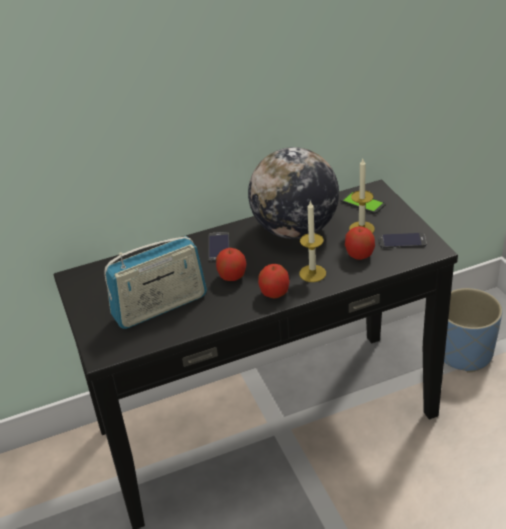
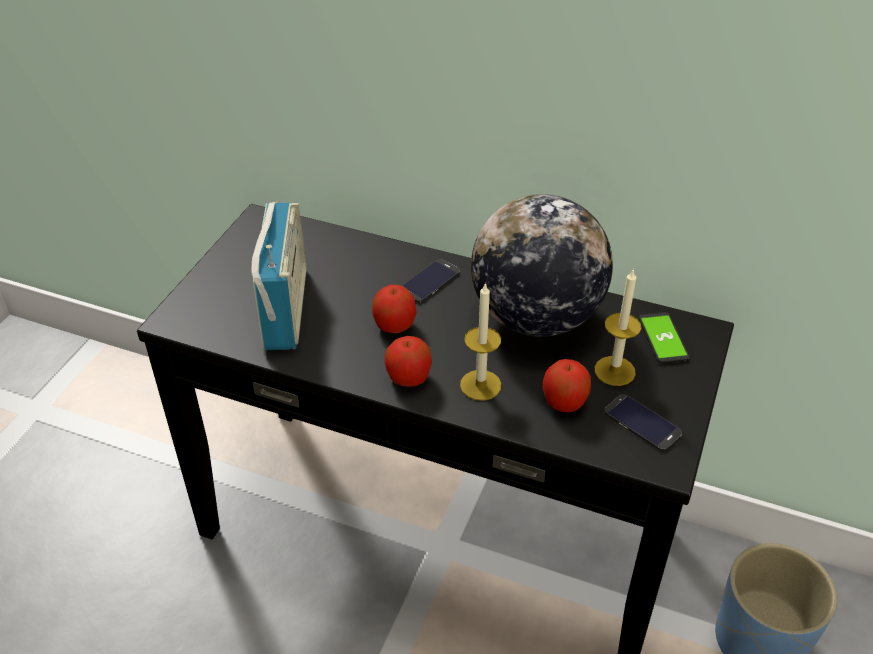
camera: 40 degrees right, 5 degrees up
(160, 306) = (285, 308): radio -> radio turned 105 degrees counterclockwise

